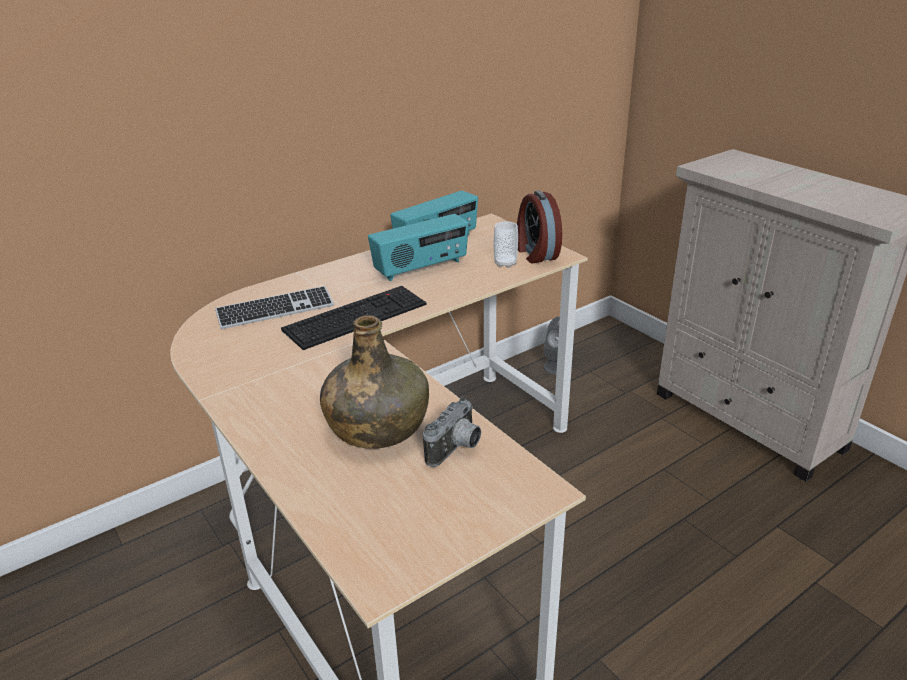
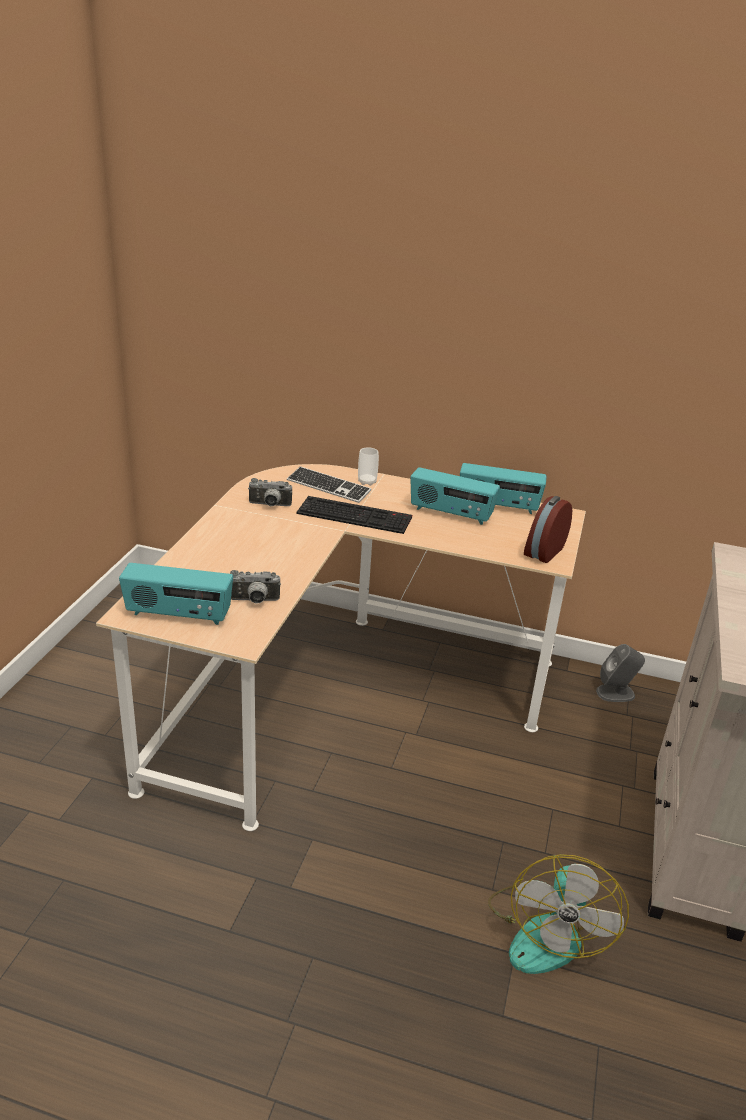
camera: 50 degrees right, 0 degrees up
(260, 361) = (269, 505): none -> camera
(377, 426) = (248, 567): green bottle -> none
(428, 526) = (178, 615): none -> radio
(505, 263) = (506, 544): cup -> cup (367, 482)
(798, 547) = (546, 930): none -> fan

